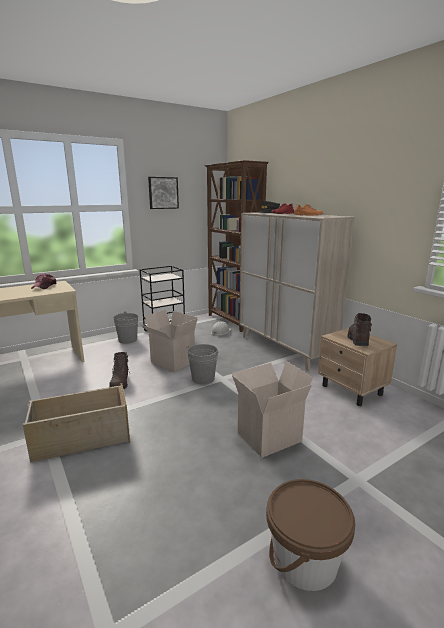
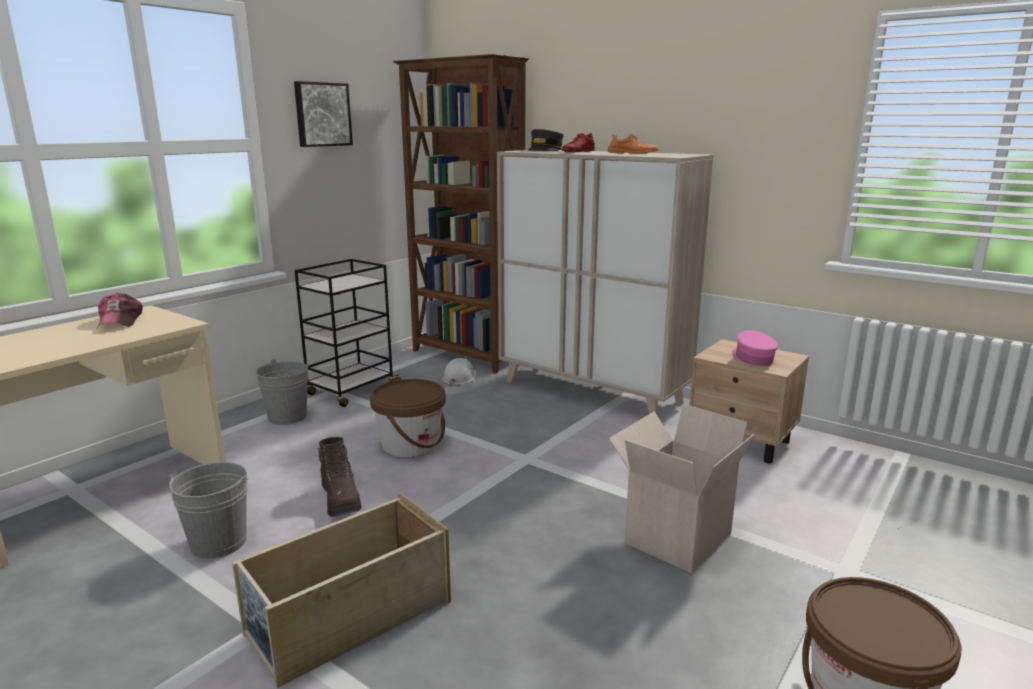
camera: 20 degrees left, 0 degrees up
(171, 362) = (410, 444): cardboard box -> brown bucket
(203, 378) = (493, 464): grey bucket -> grey bucket (218, 542)
(357, 340) = (752, 358): brown boot -> pink cap

